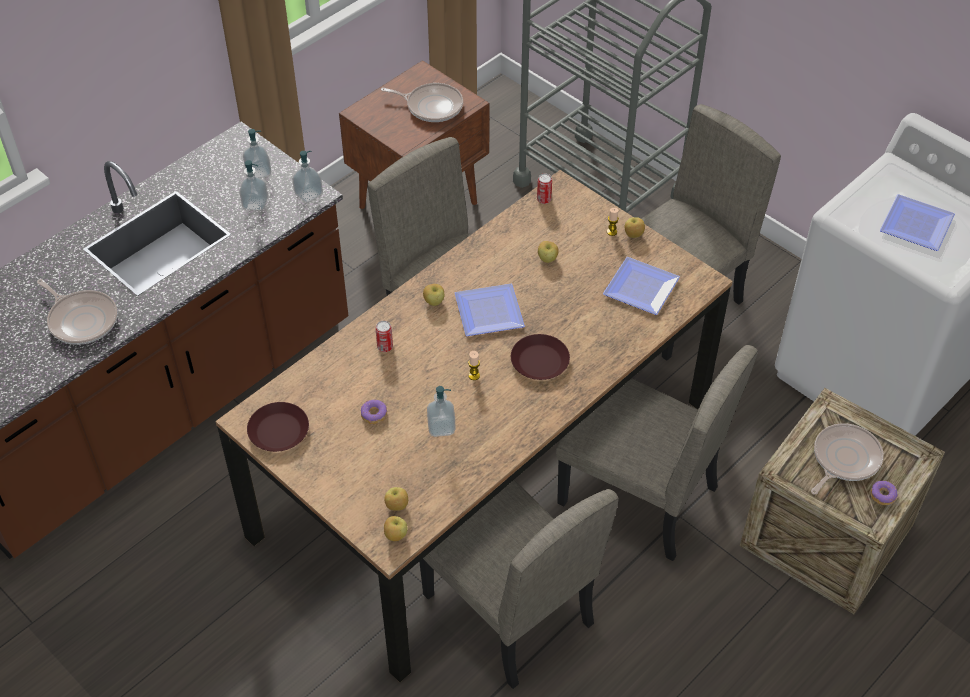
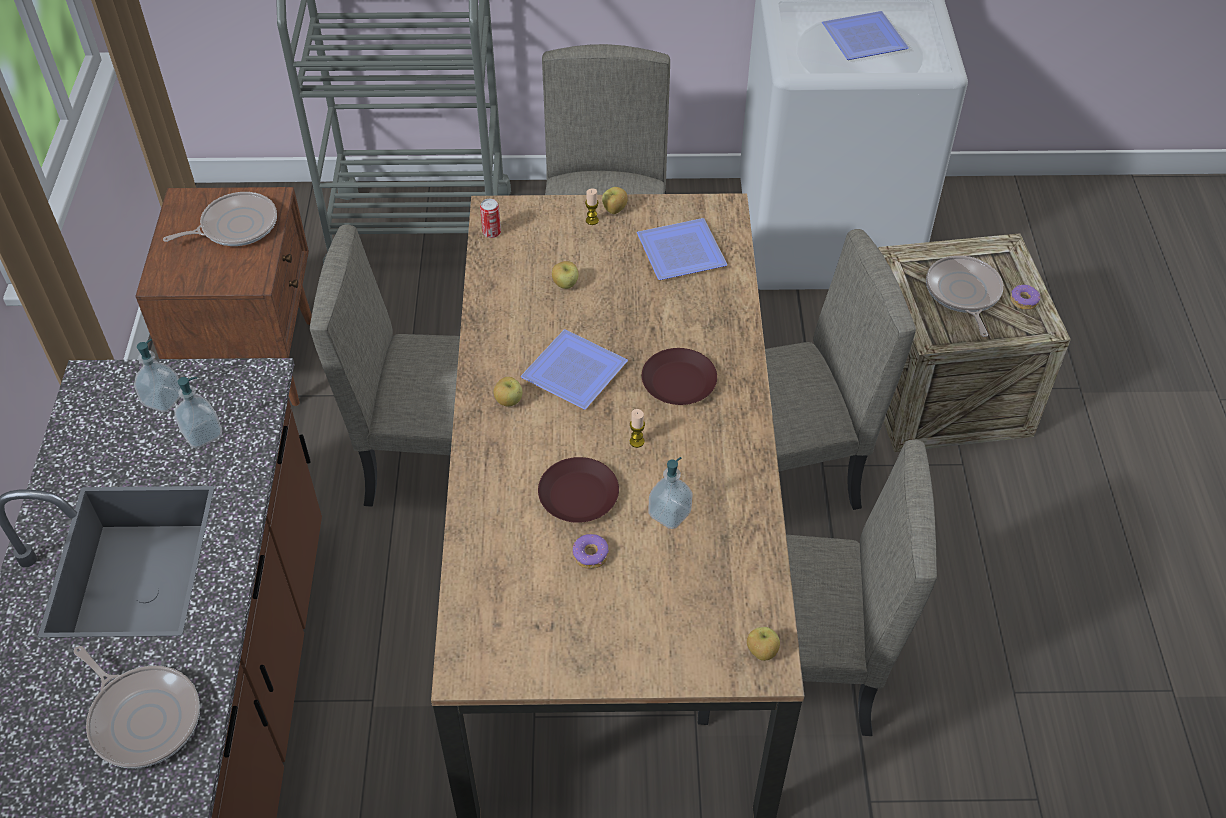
camera: 45 degrees left, 0 degrees up
(81, 319) = (143, 717): frying pan -> frying pan turned 45 degrees clockwise
(278, 431) = (514, 653): brown plate -> brown plate (578, 496)
(308, 194) = (254, 382): soap dispenser -> none
(385, 347) = (516, 481): can -> none
(396, 506) = (726, 624): apple -> none

